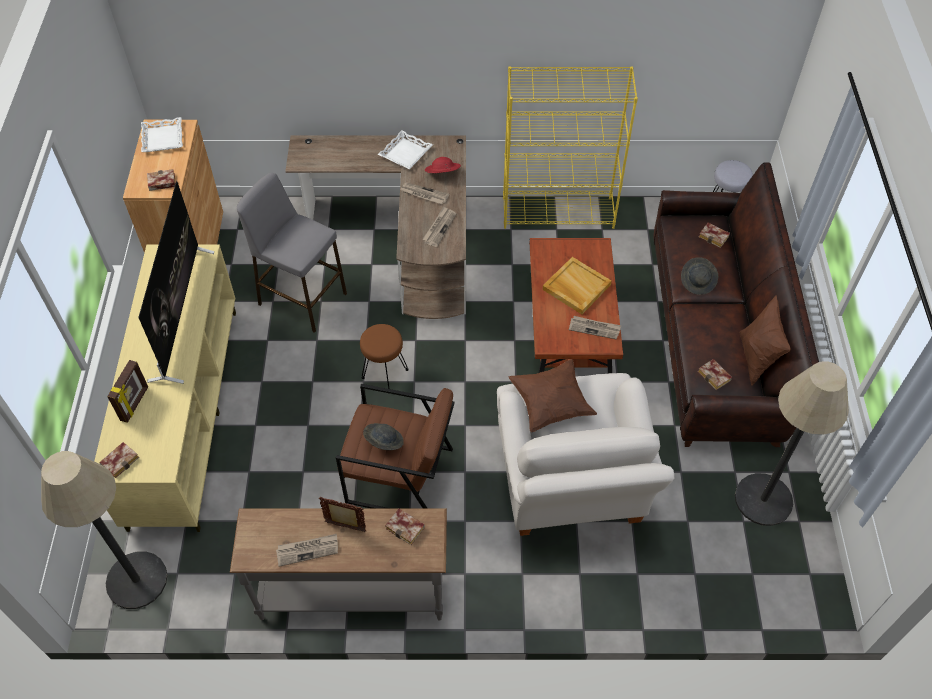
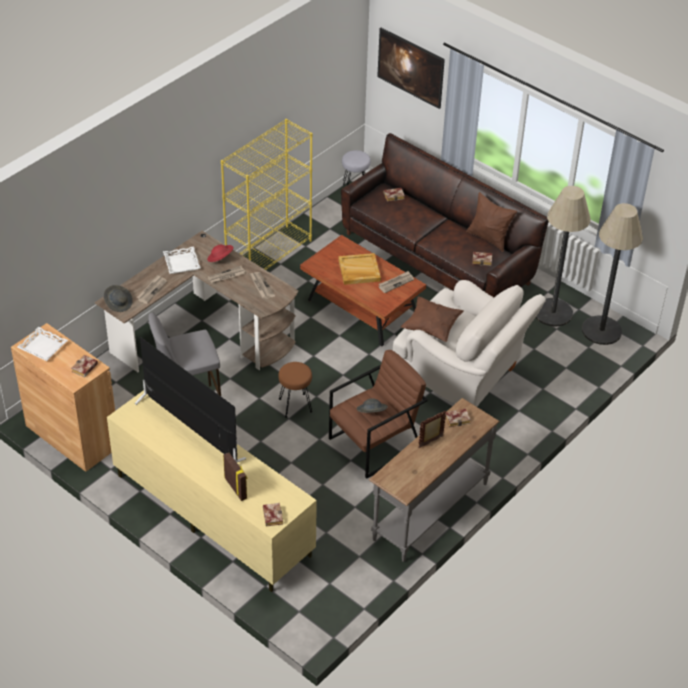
camera: 50 degrees left, 10 degrees down
(137, 580) = (313, 605): floor lamp -> floor lamp (601, 330)
(308, 550) = (428, 465): newspaper -> newspaper (151, 290)
(698, 282) = (415, 223): grey hat -> grey hat (119, 303)
(820, 108) = (410, 79): none -> picture

